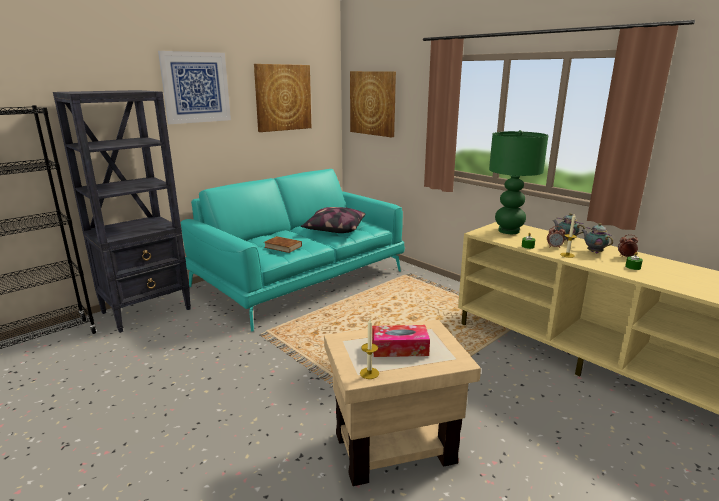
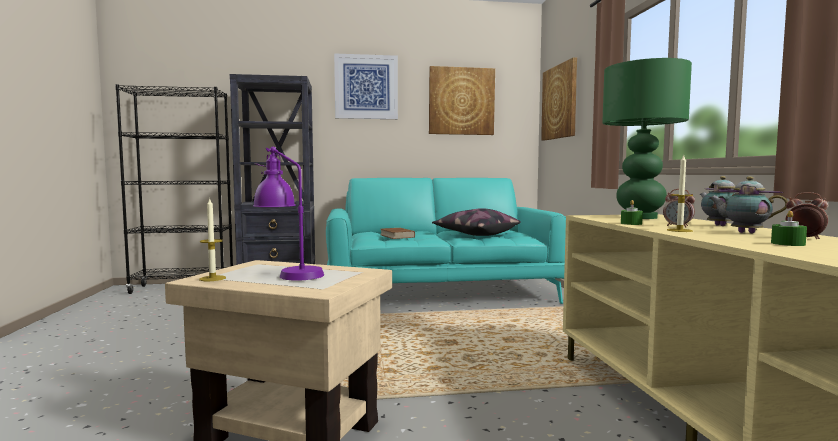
camera: 35 degrees right, 15 degrees down
(399, 348) = (288, 273): tissue box -> purple table lamp
(593, 252) = (743, 232): teapot -> teapot turned 60 degrees counterclockwise

